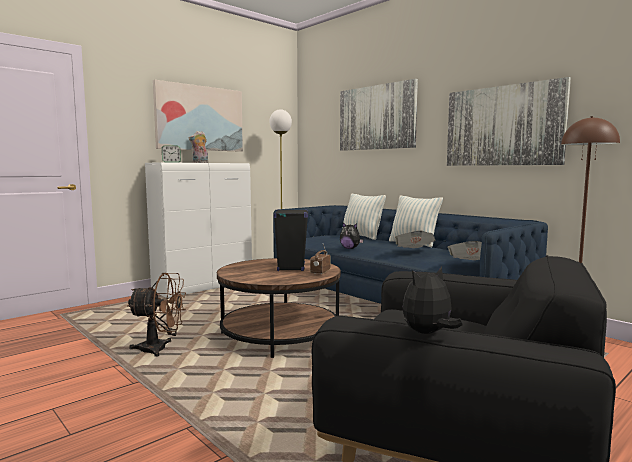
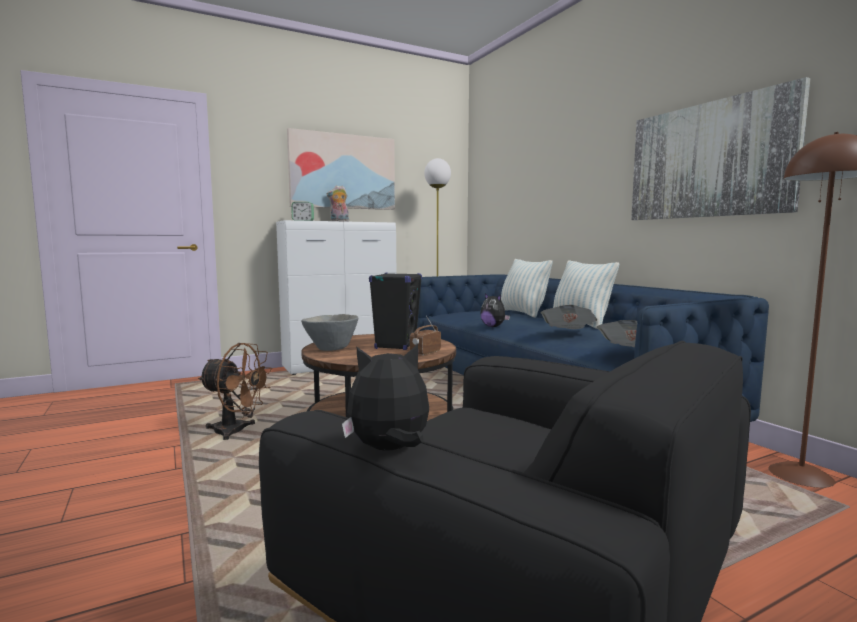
camera: 15 degrees right, 0 degrees up
(242, 273) = (330, 349): none -> grey bowl
(377, 117) = (551, 162): picture -> none

